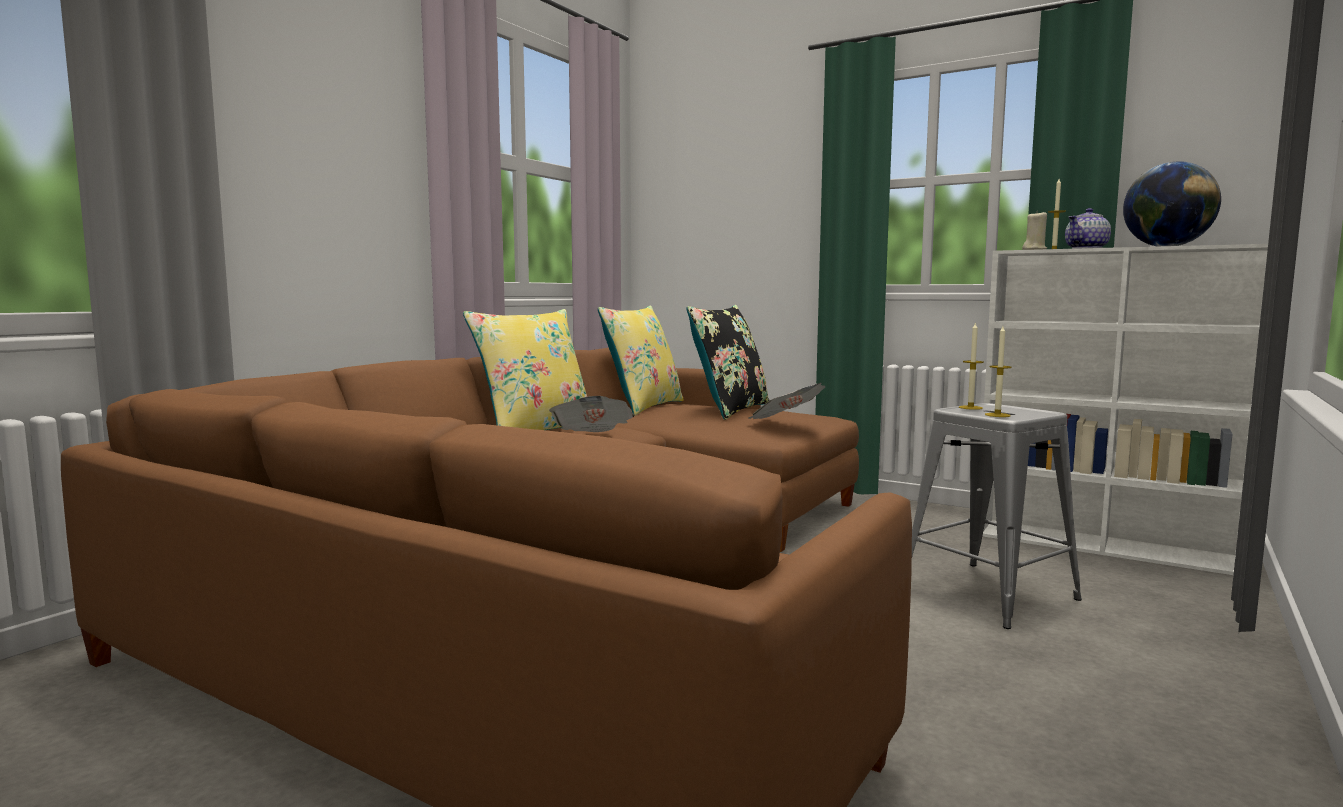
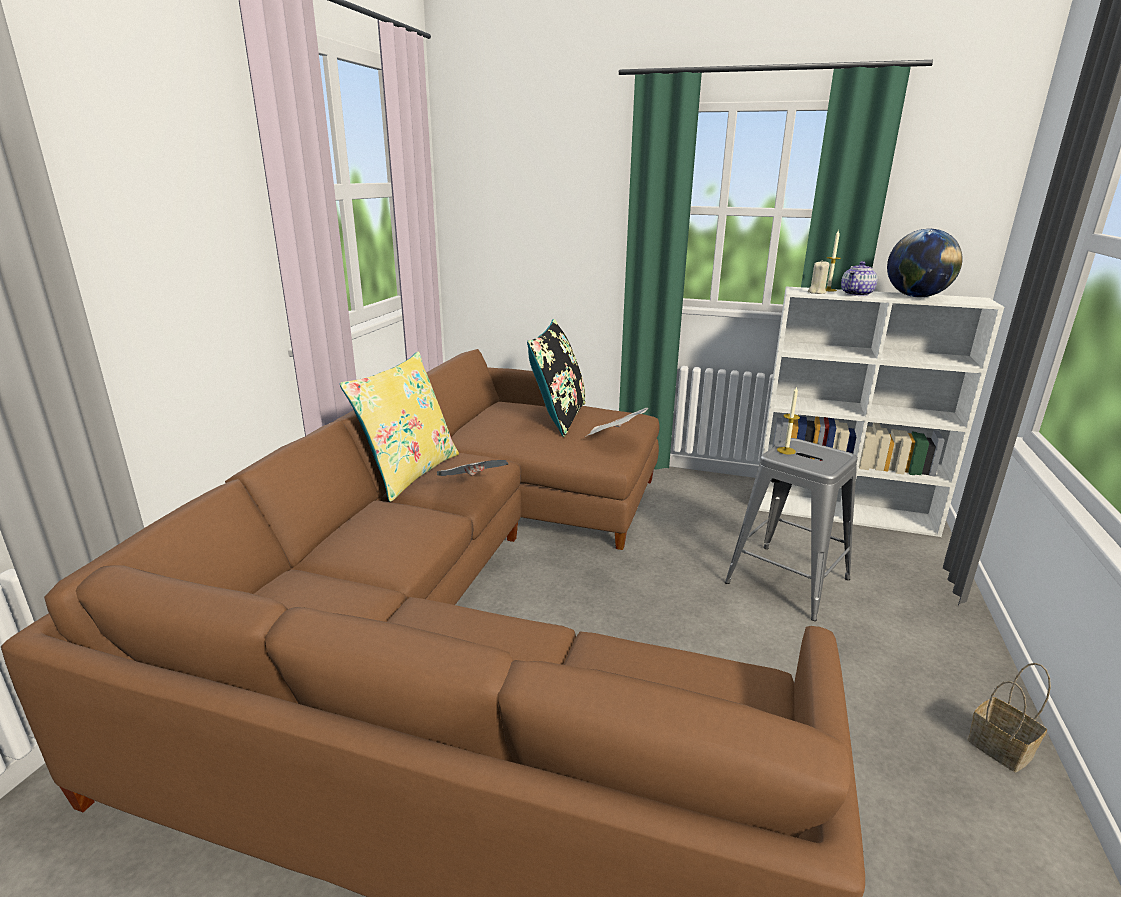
camera: 15 degrees left, 15 degrees up
(643, 407) = (479, 415): yellow pillow -> none
(997, 415) = (812, 463): candle -> none
(1247, 774) = (1002, 749): none -> basket

